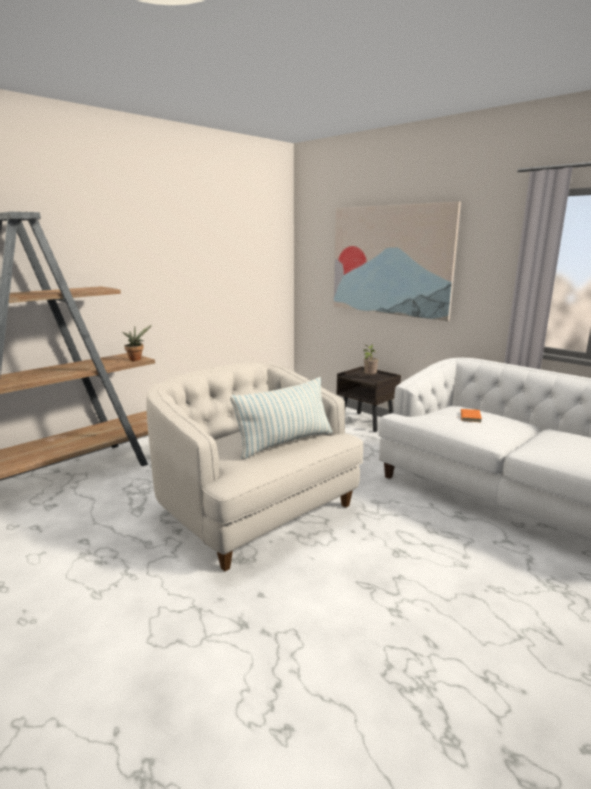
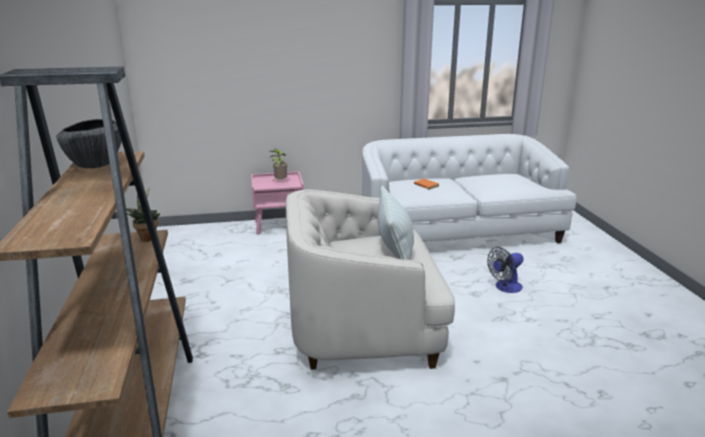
camera: 55 degrees left, 5 degrees up
(77, 289) = (95, 164): none -> bowl
(367, 422) = (279, 226): brown nightstand -> pink nightstand
(390, 260) = (272, 62): picture -> none
(444, 570) = (505, 288): none -> fan

